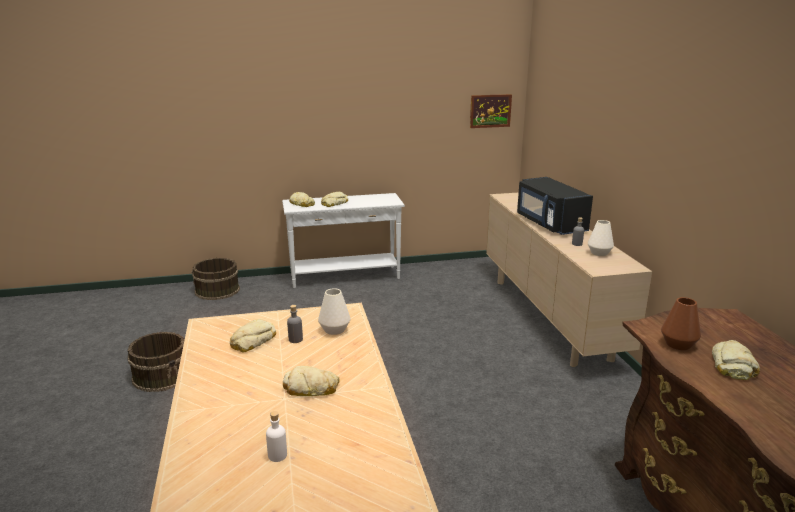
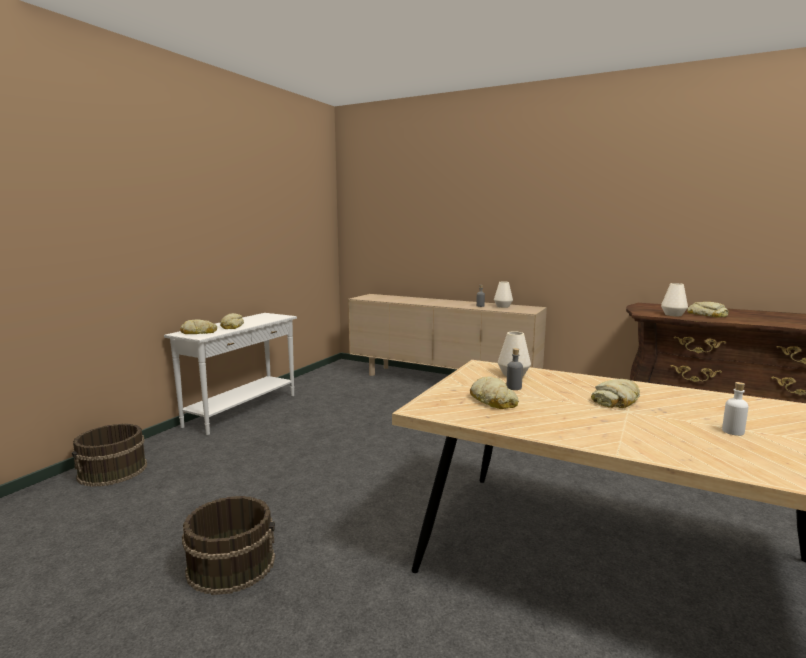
camera: 50 degrees left, 10 degrees down
(490, 111) = (319, 230): picture -> none
(549, 224) = (435, 302): black microwave -> none
(678, 344) = (673, 315): brown vase -> white vase

